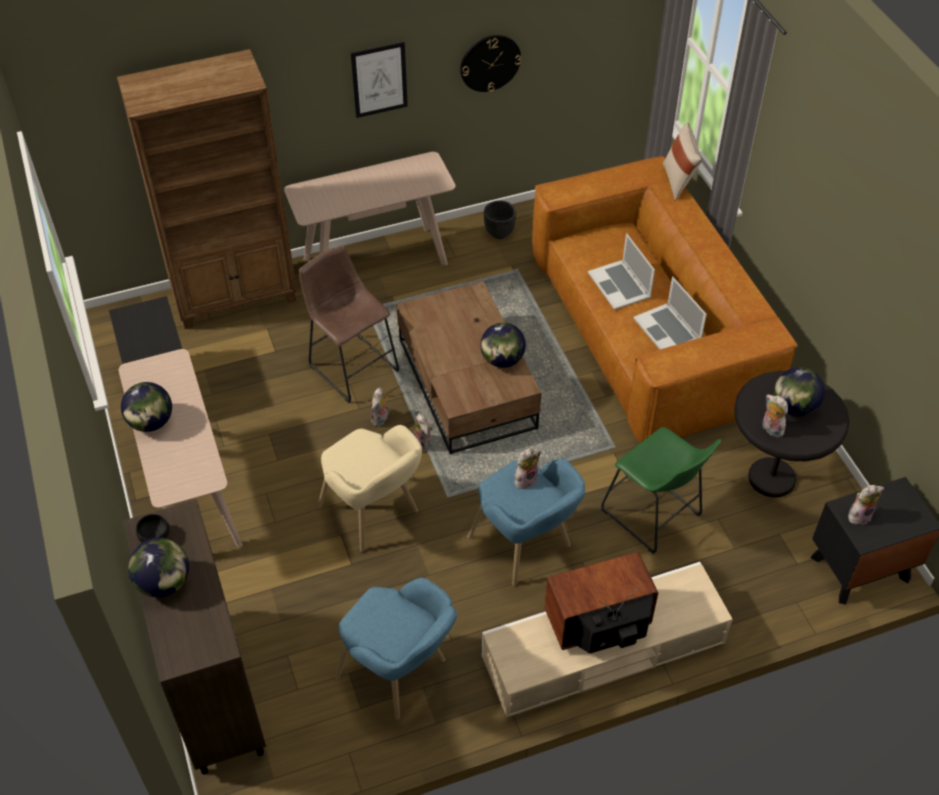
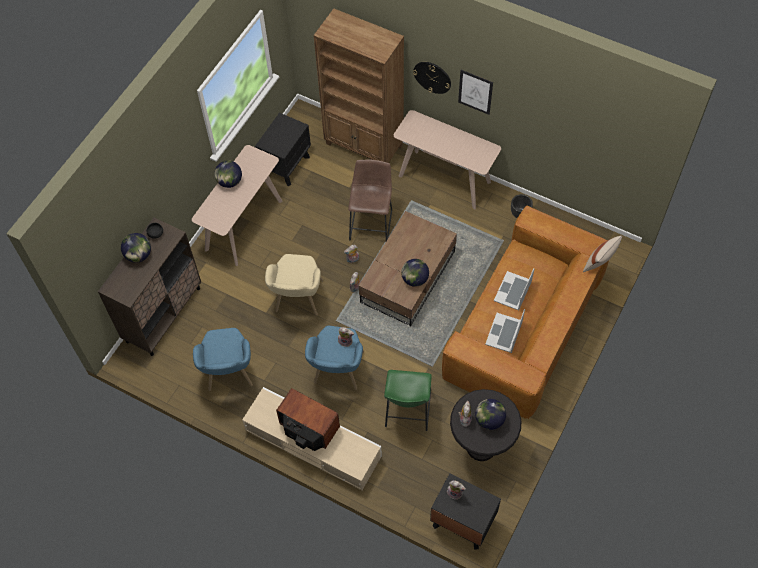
camera: 50 degrees right, 10 degrees up
(490, 63) = (544, 123): wall clock -> wall clock (432, 77)

